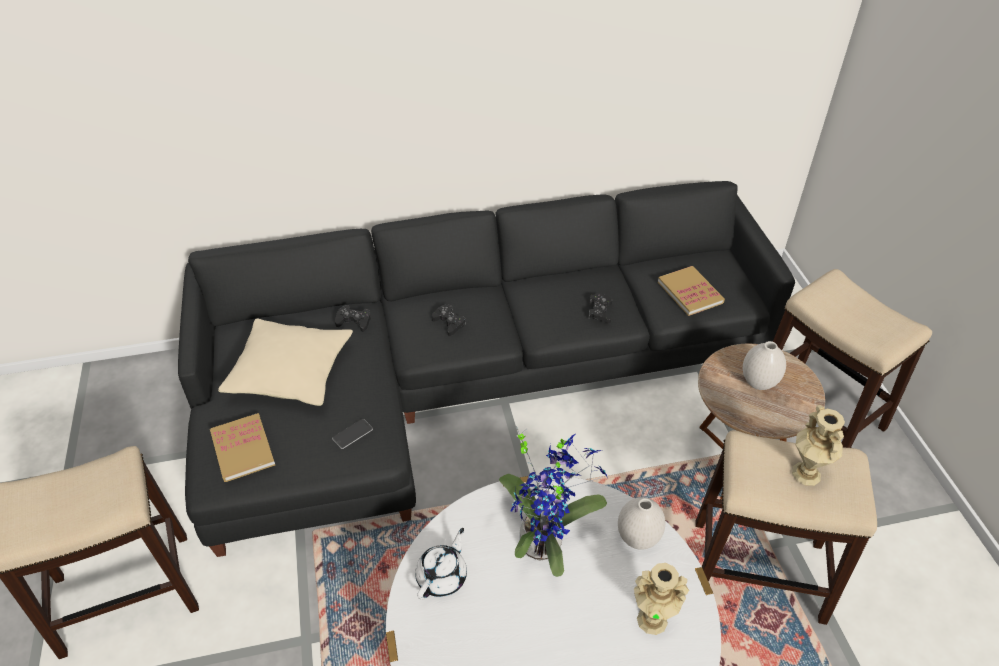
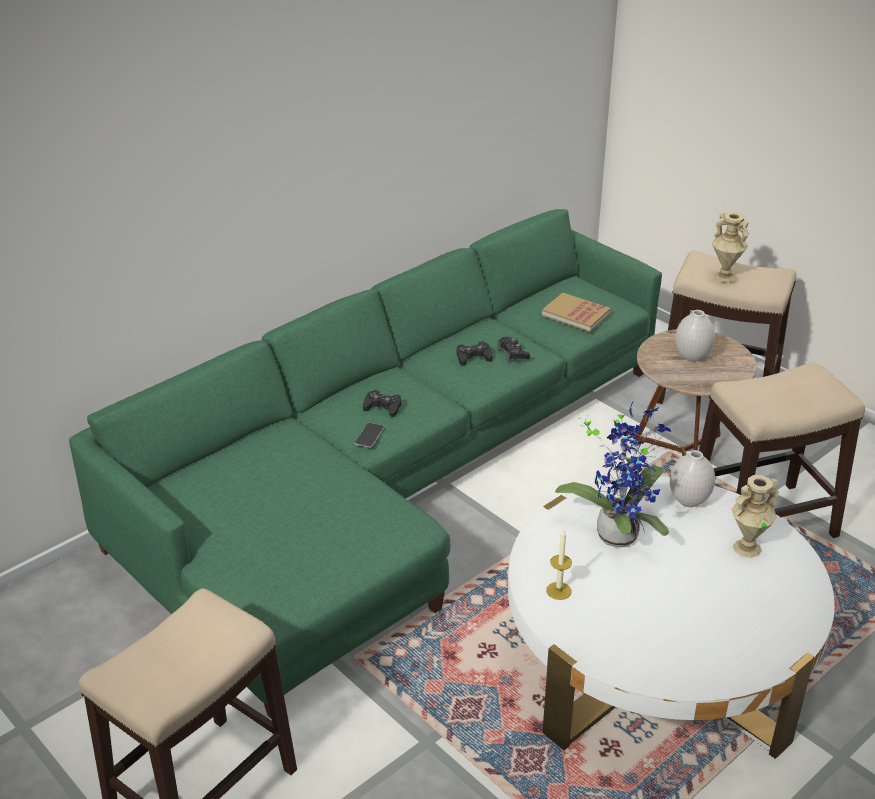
camera: 30 degrees left, 10 degrees down
(243, 449) = (281, 573): book -> none
(290, 373) = (266, 499): beige pillow -> none
(352, 434) = (377, 522): phone -> phone (369, 435)
(354, 321) = (287, 437): black game controller -> black game controller (473, 357)
(442, 576) = (558, 590): white teapot -> candle
(461, 381) = (387, 482): black sofa -> green sofa
(805, 473) = (791, 390): beige vase -> beige vase (724, 277)

